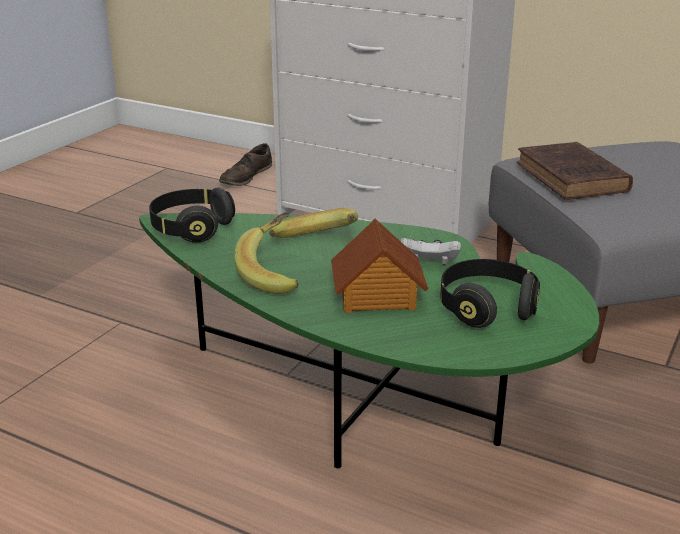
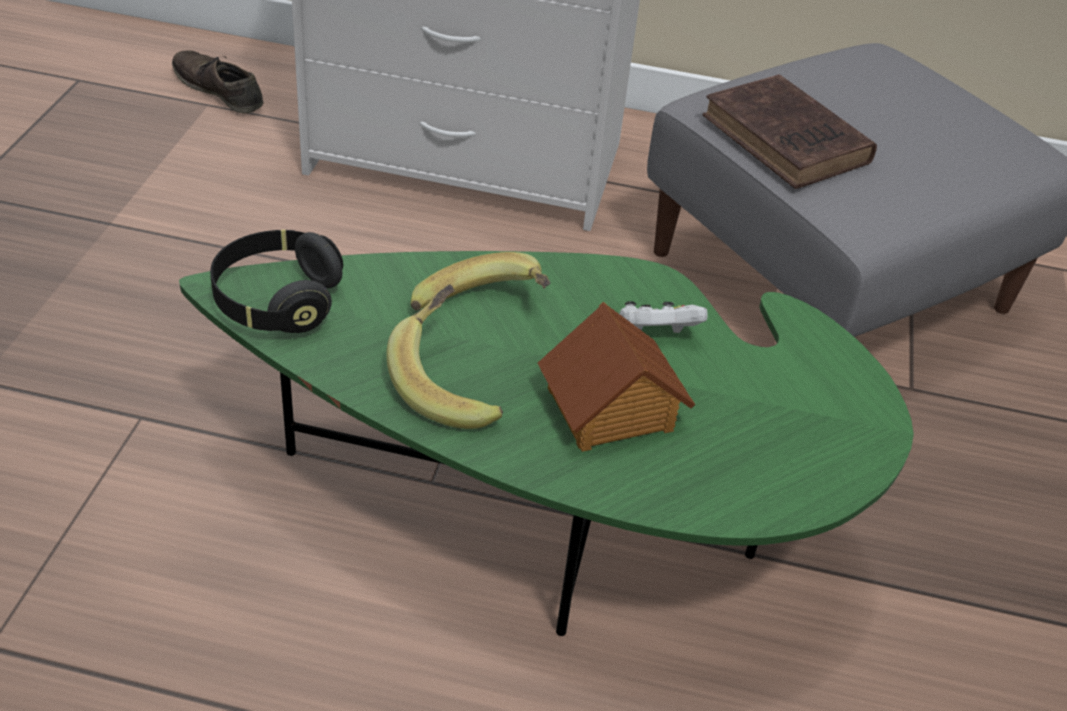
camera: 20 degrees left, 15 degrees up
(246, 176) = (218, 90): brown shoe -> brown shoe turned 120 degrees clockwise
(486, 308) = (764, 413): black headphones -> none

